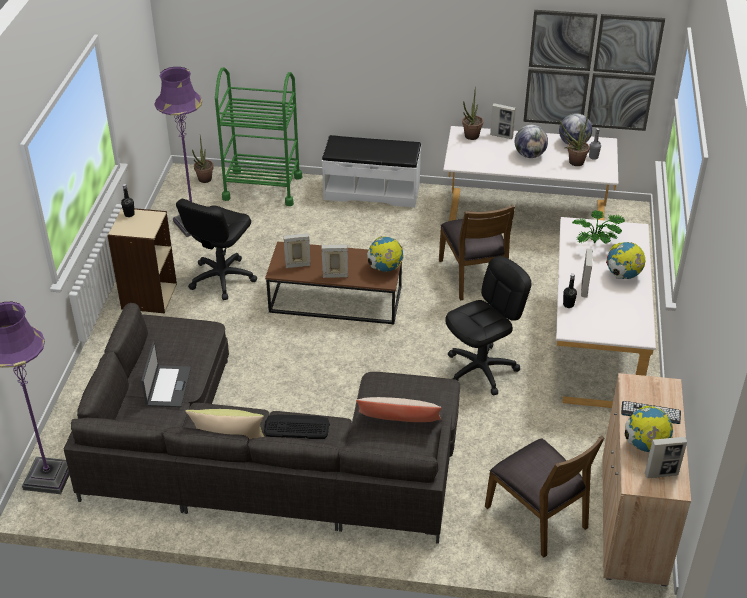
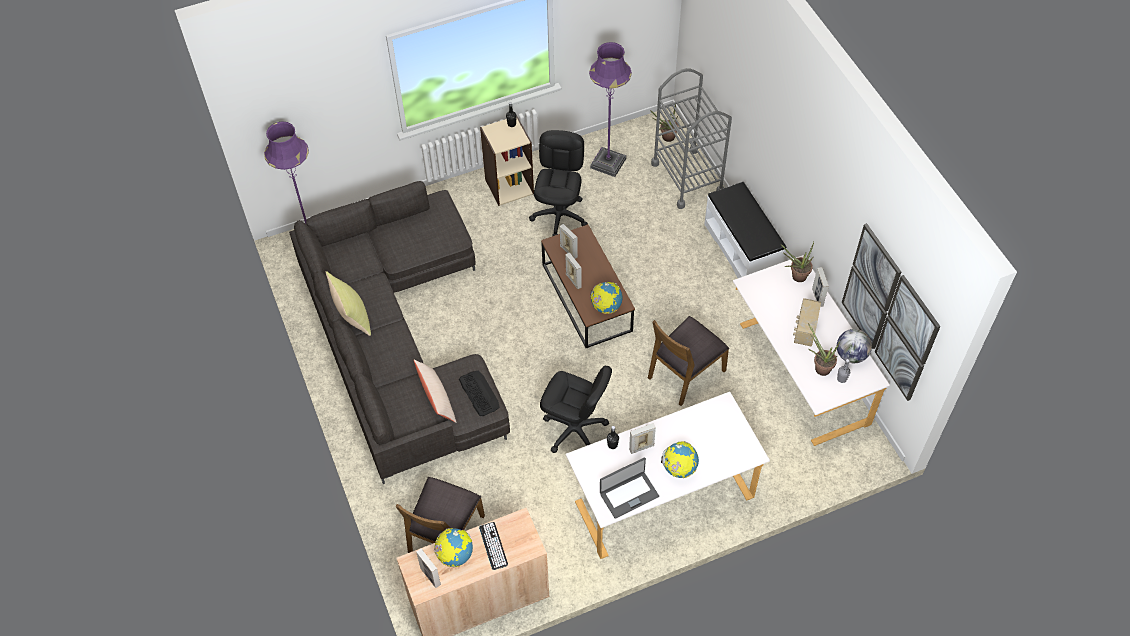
camera: 60 degrees right, 15 degrees up
(167, 386) = (386, 250): laptop -> laptop (628, 494)
(222, 278) = (560, 216): black office chair -> black office chair turned 105 degrees clockwise
(262, 187) = (687, 178): green cart -> grey cart
(296, 427) = (394, 342): keyboard -> keyboard (479, 393)
(529, 155) = (804, 330): globe -> radio
(596, 244) = (709, 433): potted plant -> none

